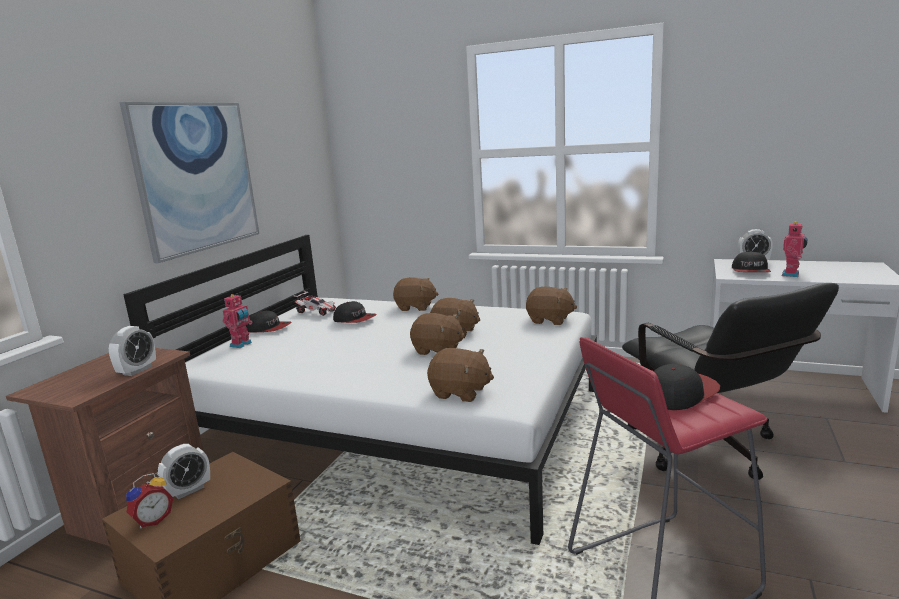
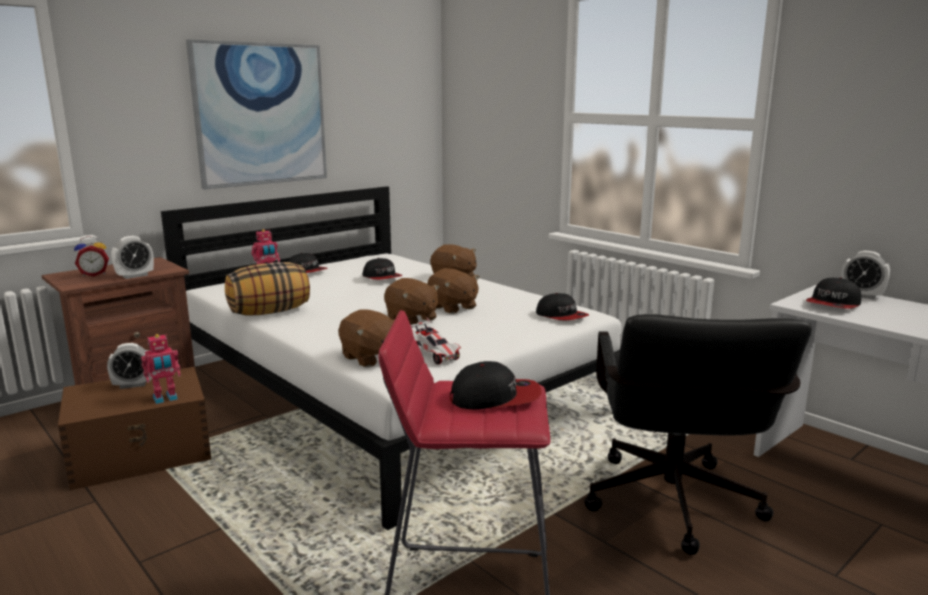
camera: 25 degrees right, 0 degrees up
(153, 520) = (88, 397): alarm clock -> alarm clock (94, 274)
(295, 375) = (270, 312): none -> pillow
(316, 312) = (362, 264): toy car -> toy car (434, 355)
(550, 320) = (562, 316): brown plush toy -> cap
(792, 274) = (881, 318): toy robot -> toy robot (165, 399)

